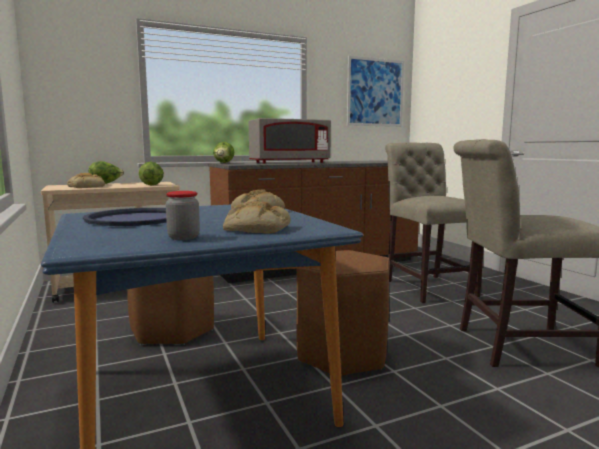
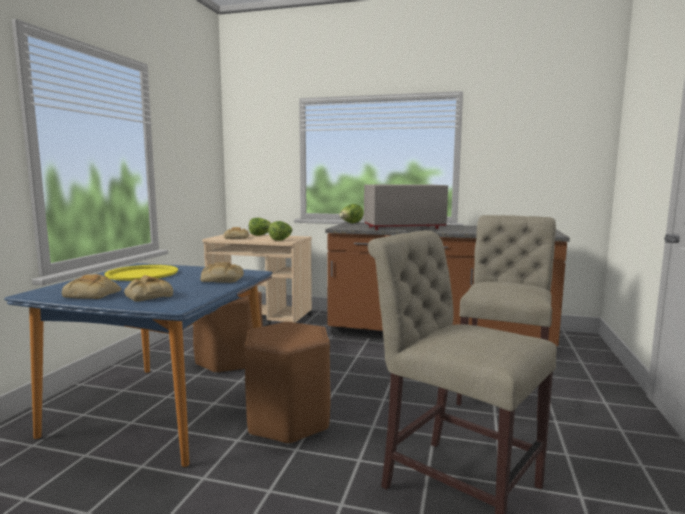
camera: 40 degrees right, 0 degrees up
(136, 218) = (142, 274): blue tray -> yellow tray
(183, 237) = (94, 294): jar -> bread
(289, 162) = (403, 227): grey microwave -> grey microwave turned 150 degrees clockwise
(375, 92) = (556, 145): picture -> none

